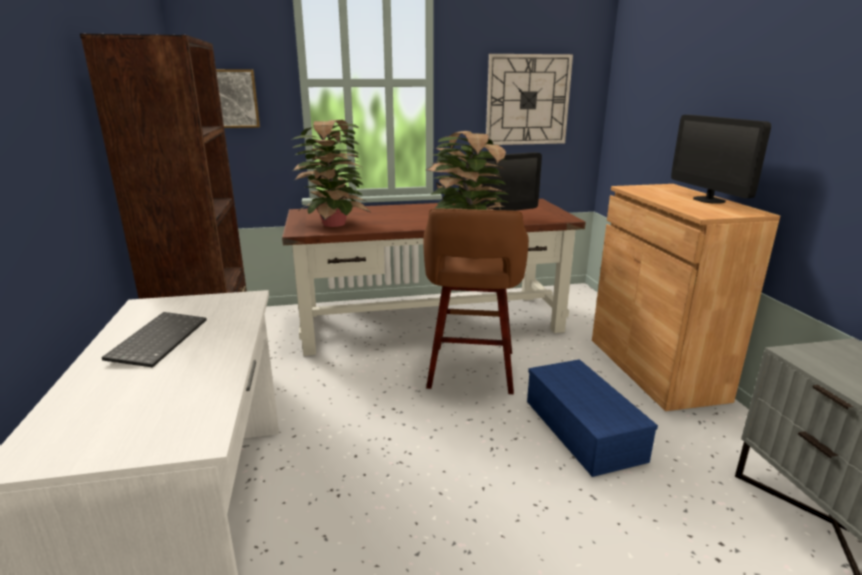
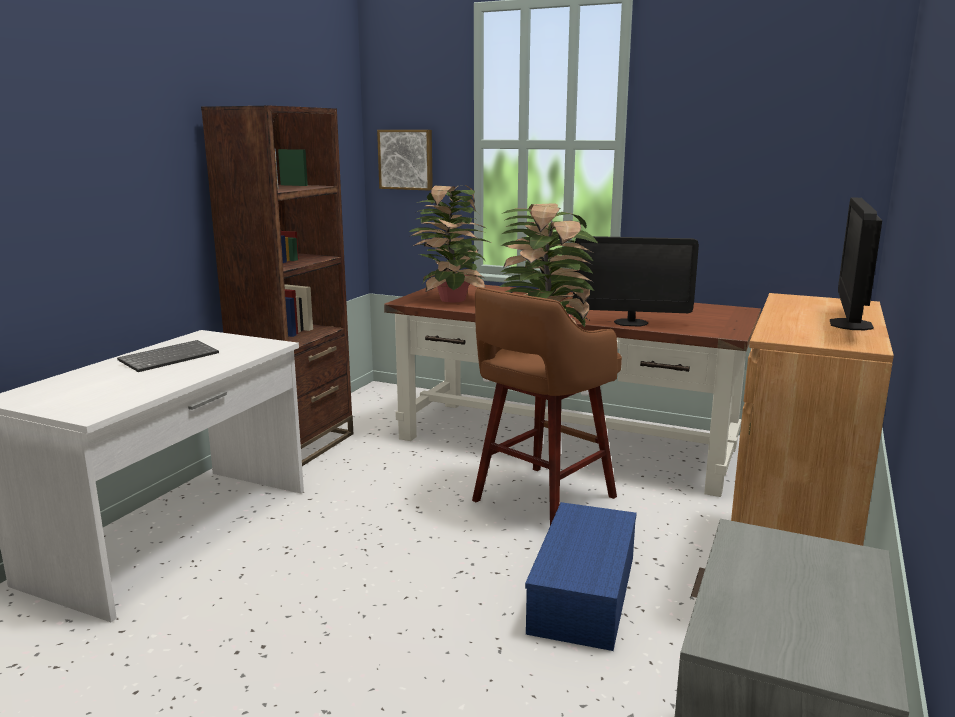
camera: 35 degrees right, 5 degrees down
(527, 100) = (756, 170): wall clock -> none

